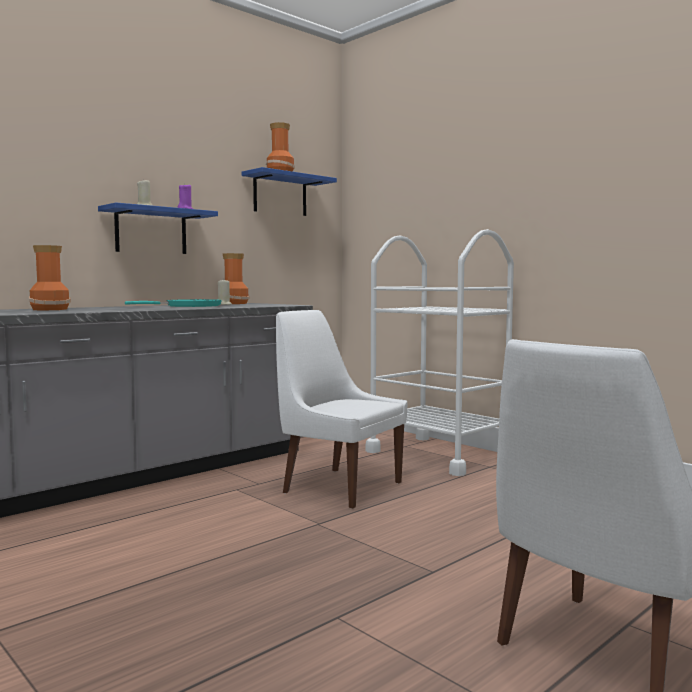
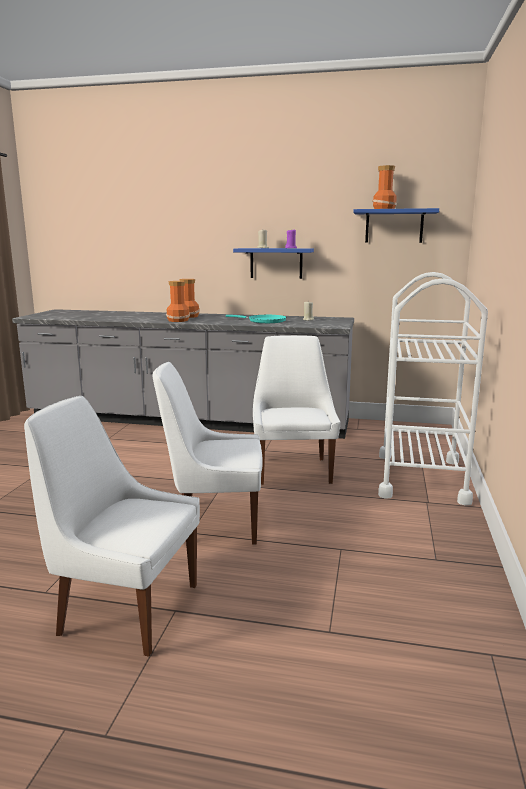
camera: 55 degrees right, 10 degrees up
(233, 303) = (327, 318): vase -> vase (178, 320)
(422, 553) = (214, 523): none -> white chair

